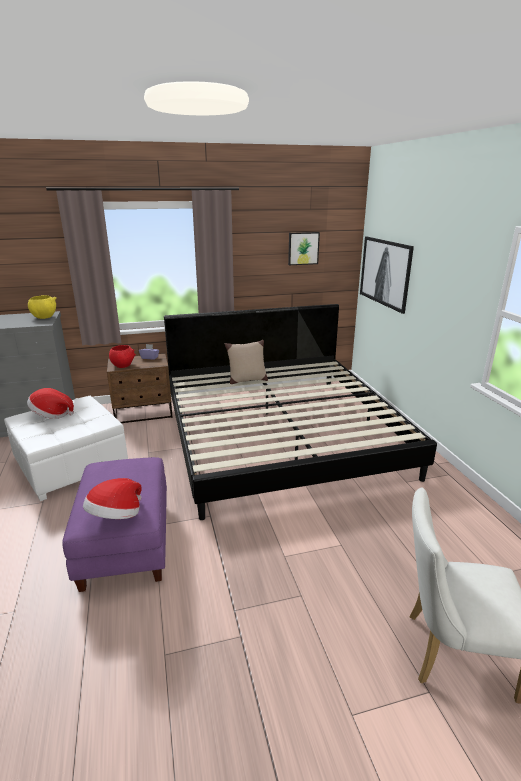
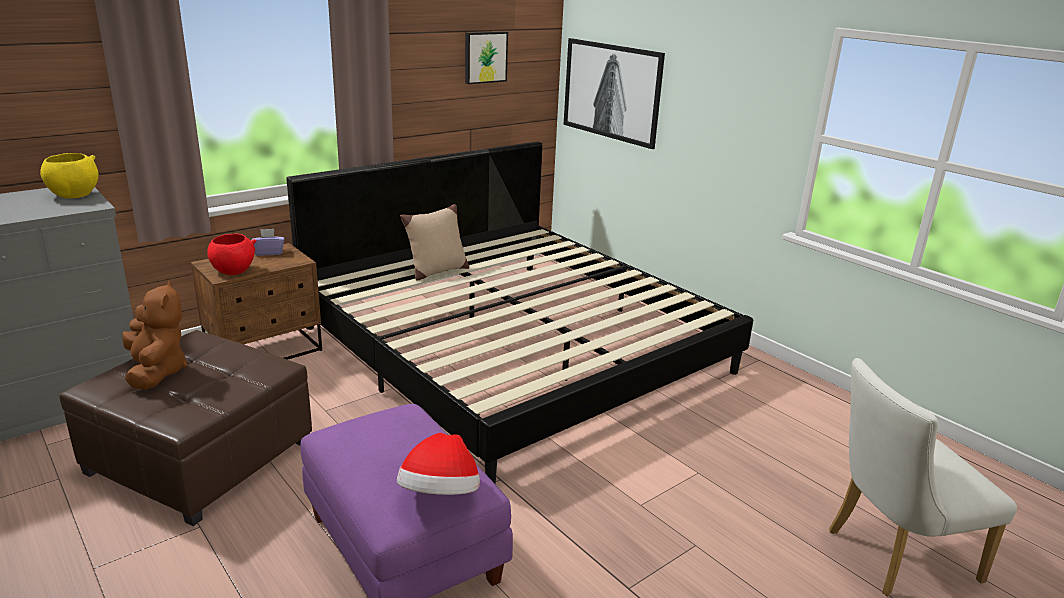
camera: 25 degrees left, 0 degrees up
(51, 415) = (156, 372): hat -> brown plush toy
(72, 464) = (201, 456): white ottoman -> brown ottoman

